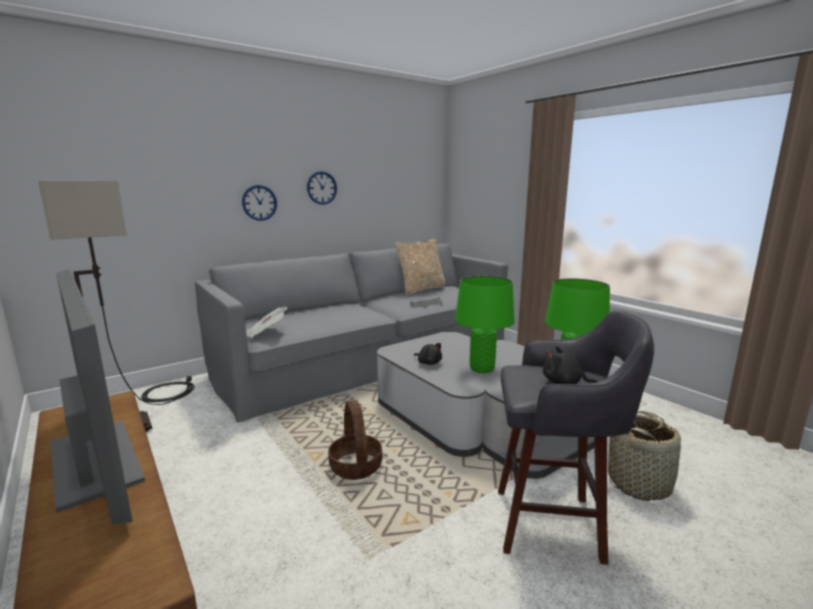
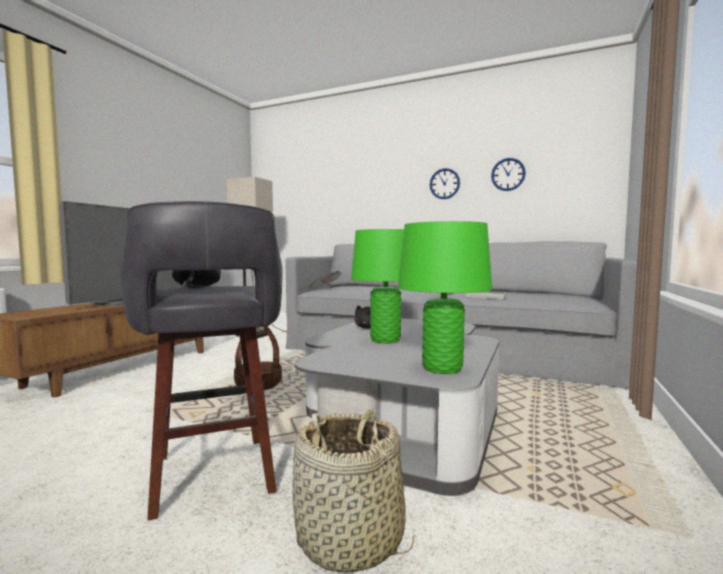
camera: 60 degrees right, 10 degrees down
(259, 202) = (388, 199): wall clock -> wall clock (508, 174)
(422, 290) = (530, 293): beige pillow -> none

